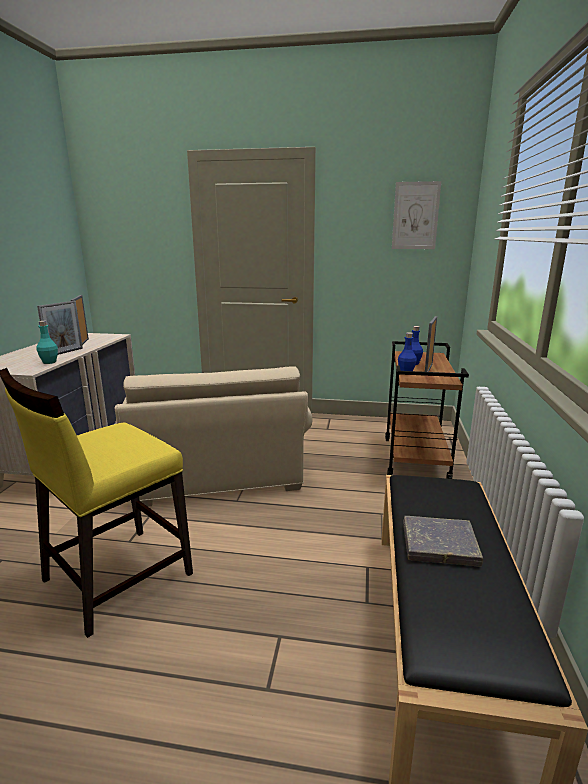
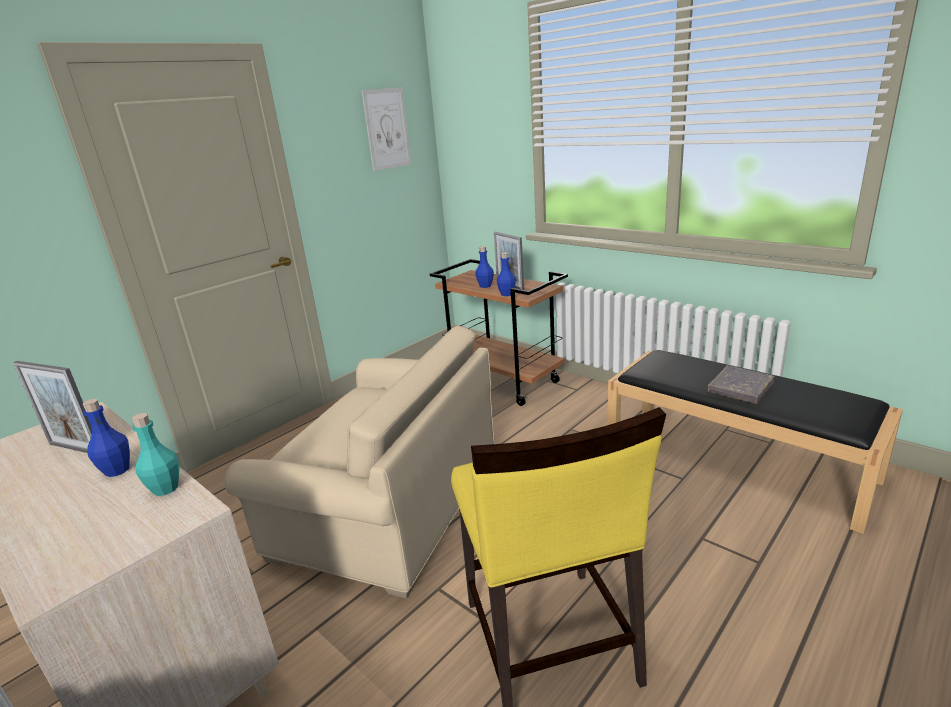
camera: 55 degrees left, 5 degrees up
(65, 352) = (117, 470): picture frame -> blue bottle

